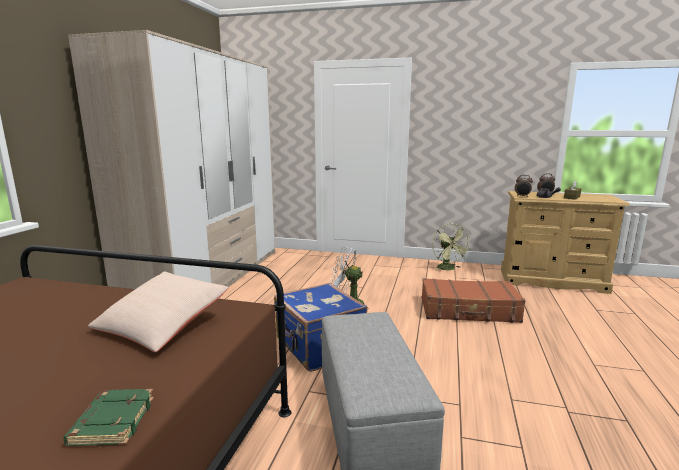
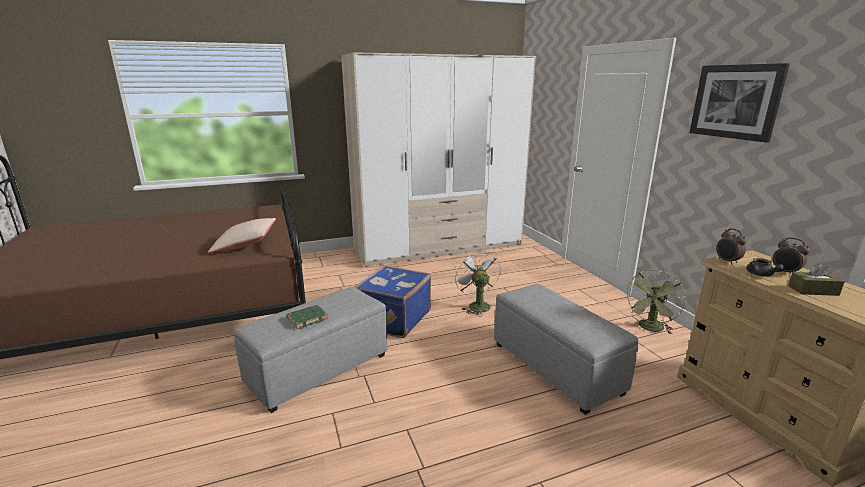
camera: 55 degrees right, 5 degrees up
(112, 421) = (155, 267): green book -> green book (307, 319)
(468, 101) = (735, 101): none -> picture
(469, 311) = (556, 368): brown suitcase -> grey ottoman

